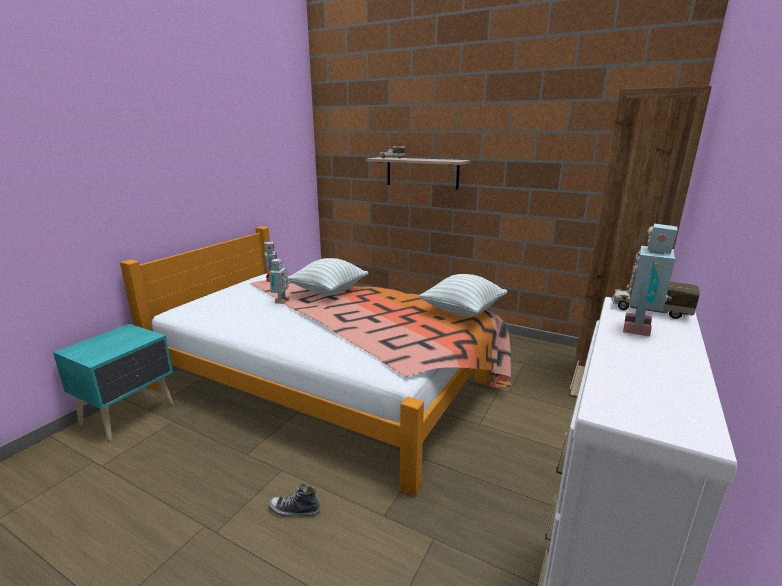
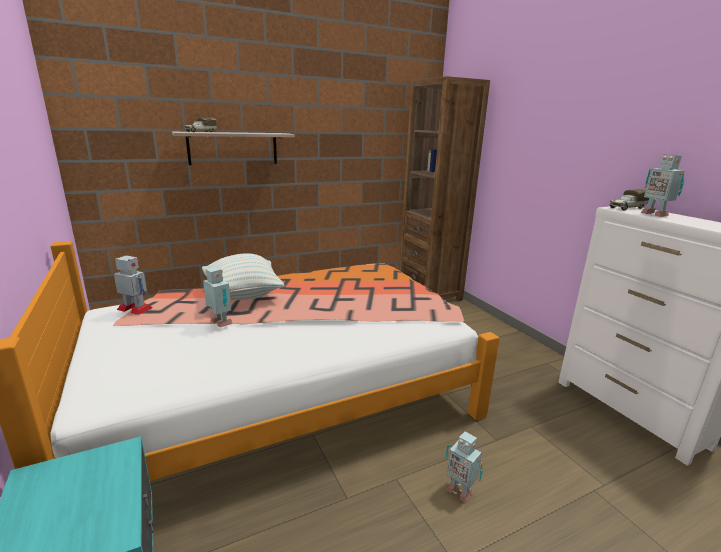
camera: 55 degrees left, 0 degrees up
(294, 510) = (459, 490): shoe -> toy robot
(462, 311) = (379, 269): pillow -> none

